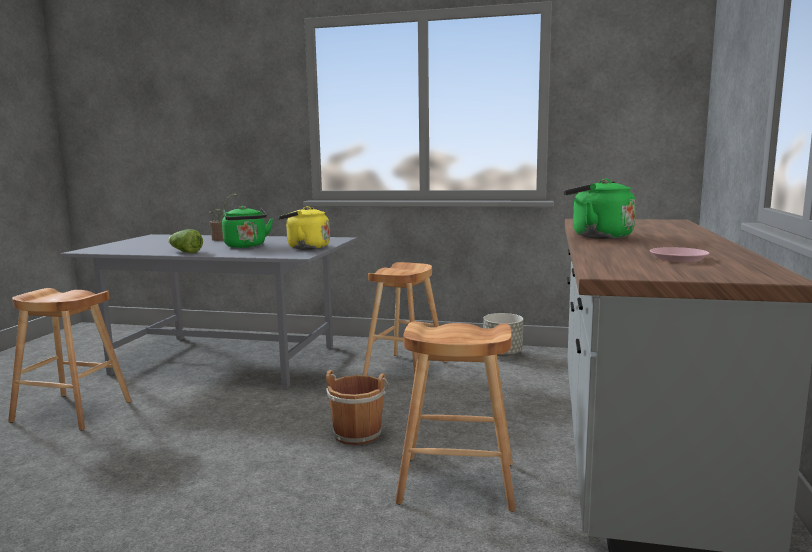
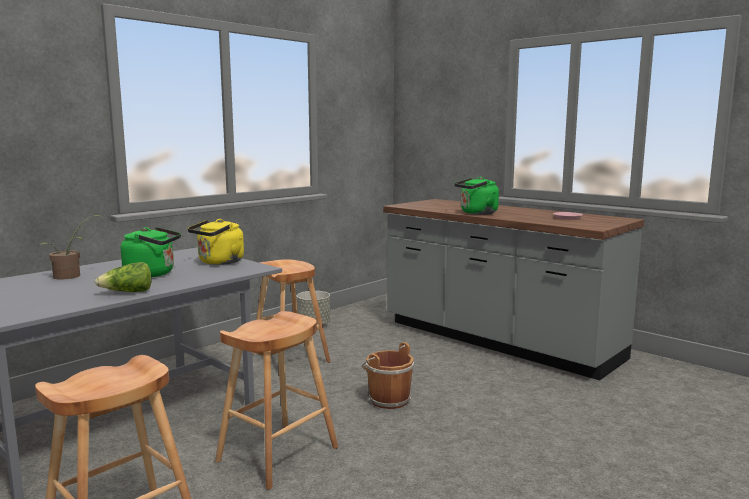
camera: 60 degrees left, 0 degrees up
(457, 483) = (492, 388): brown stool -> brown stool (278, 454)

